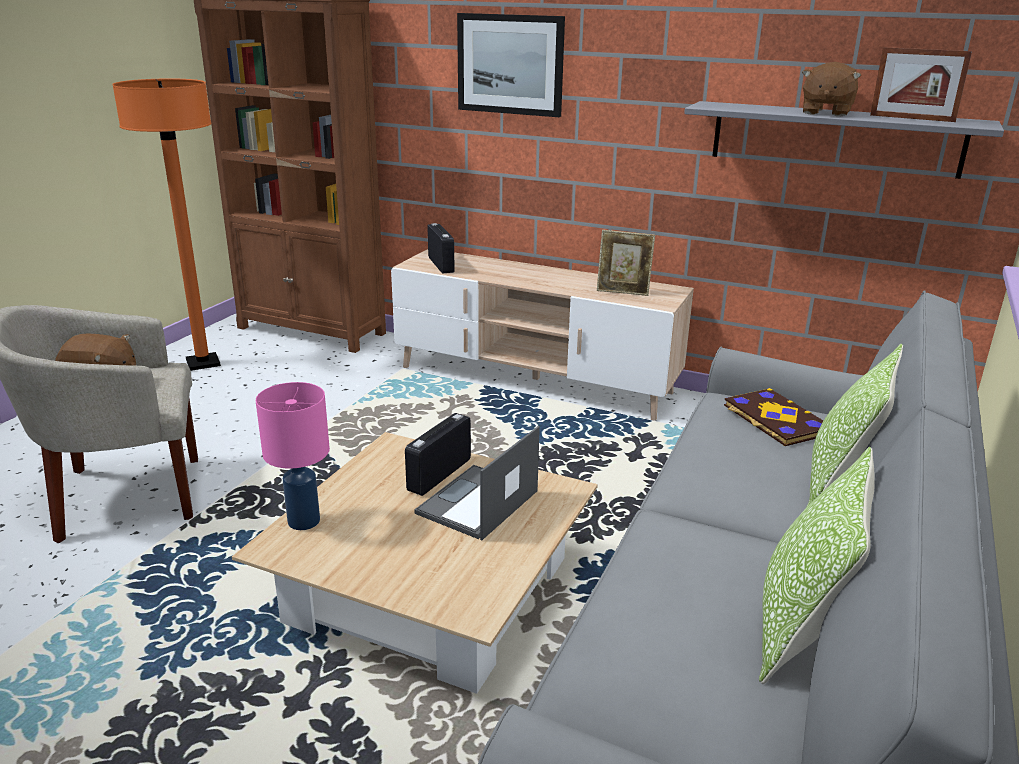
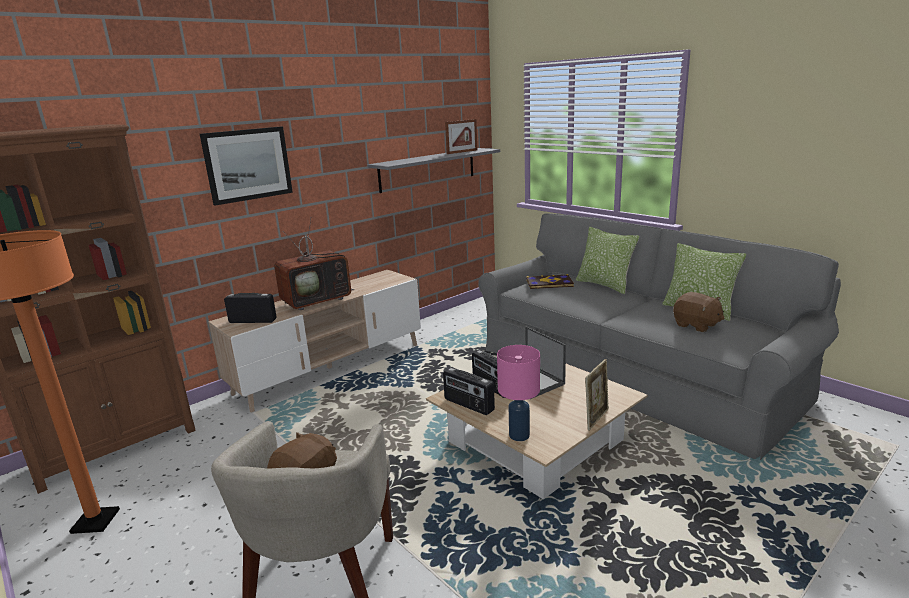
camera: 65 degrees left, 5 degrees down
(376, 466) = (468, 405): none -> radio
(531, 277) = (317, 300): none -> television
(623, 292) = (374, 283): picture frame -> picture frame (596, 418)
(825, 112) = (433, 156): brown plush toy -> brown plush toy (696, 325)

